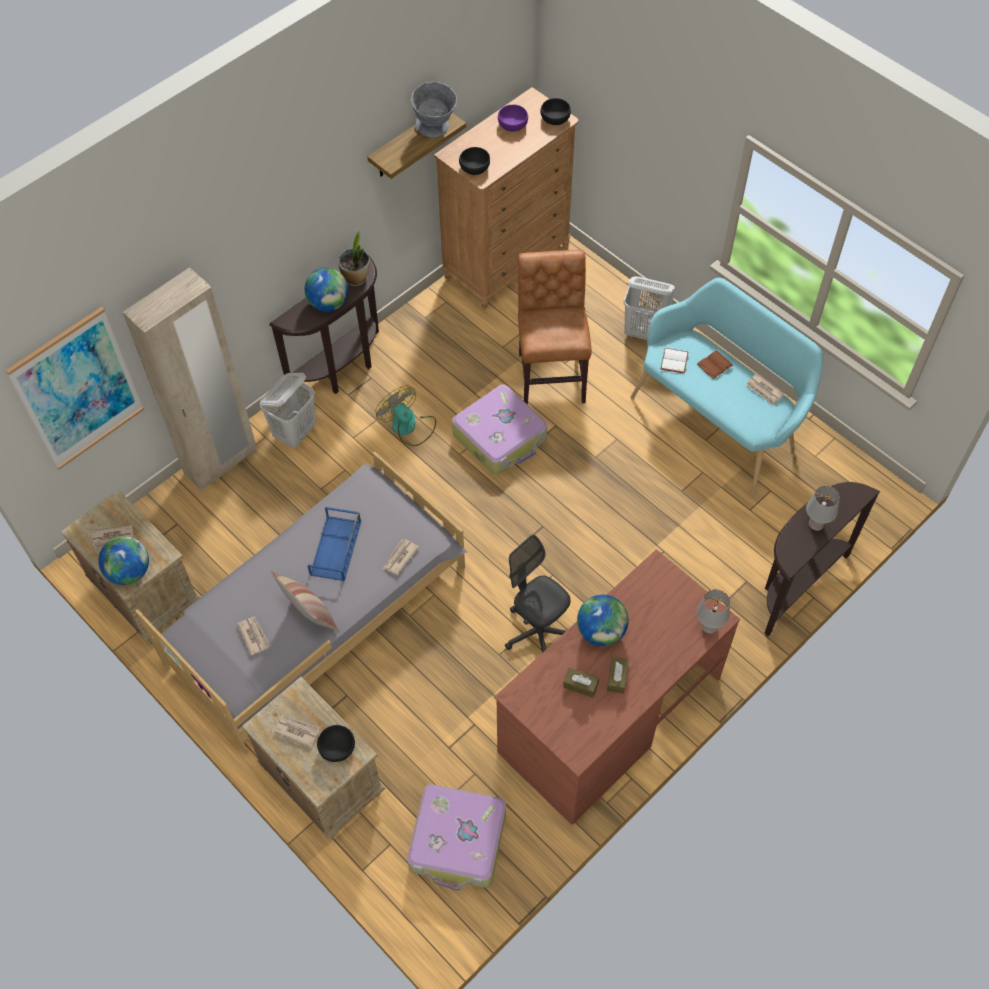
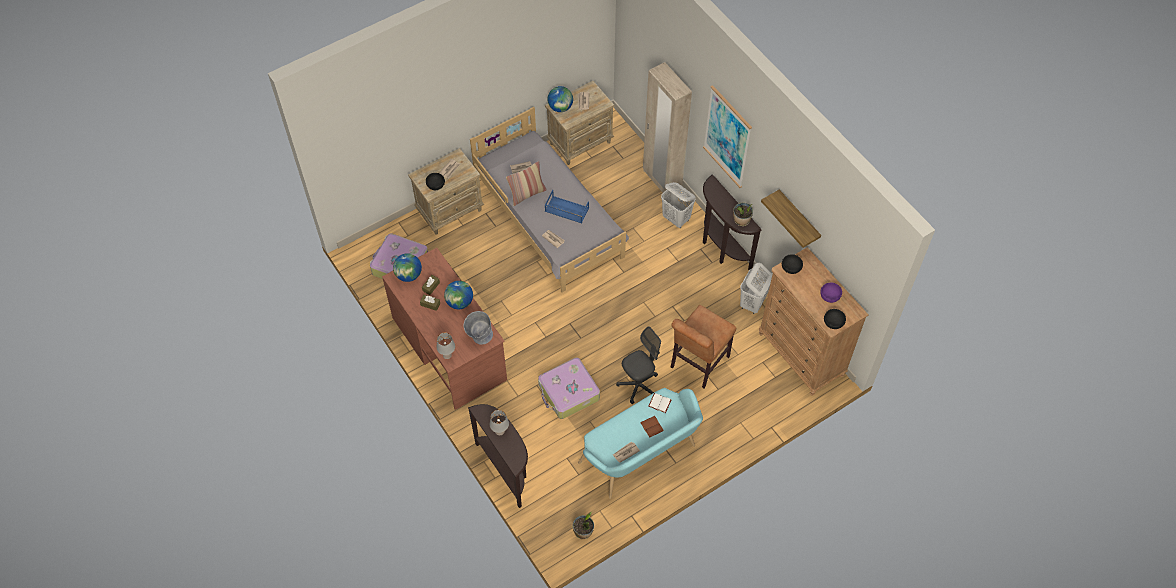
camera: 100 degrees right, 0 degrees up
(78, 390) = (644, 61): picture -> picture (727, 137)
(329, 303) = (722, 204): globe -> globe (409, 275)
(408, 427) = (669, 277): fan -> none
(435, 130) = (798, 228): grey bowl -> grey bowl (479, 337)
(500, 437) = (652, 326): suitcase -> suitcase (568, 393)
(537, 632) = (509, 322): grey office chair -> grey office chair (638, 386)
(551, 374) = (697, 364): brown chair -> brown chair turned 120 degrees clockwise
(644, 332) = (724, 429): white laundry basket -> white laundry basket (752, 303)
(853, 470) = (583, 532): none -> potted plant

